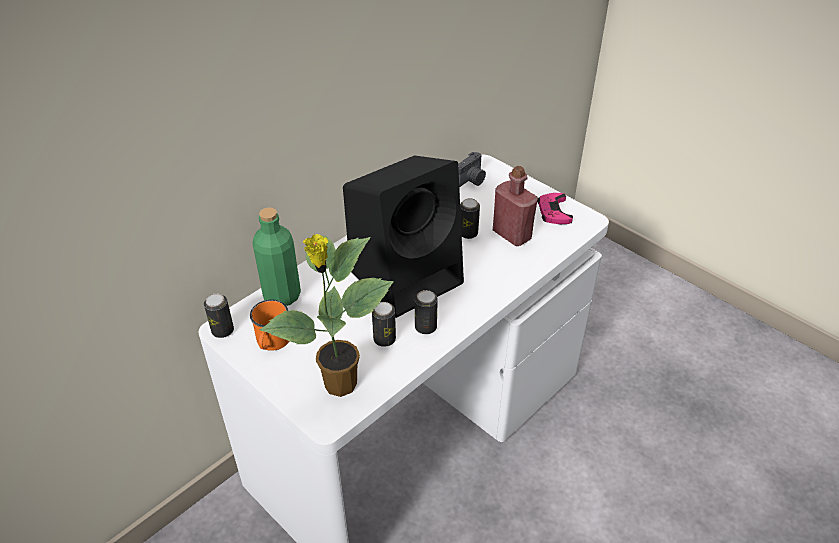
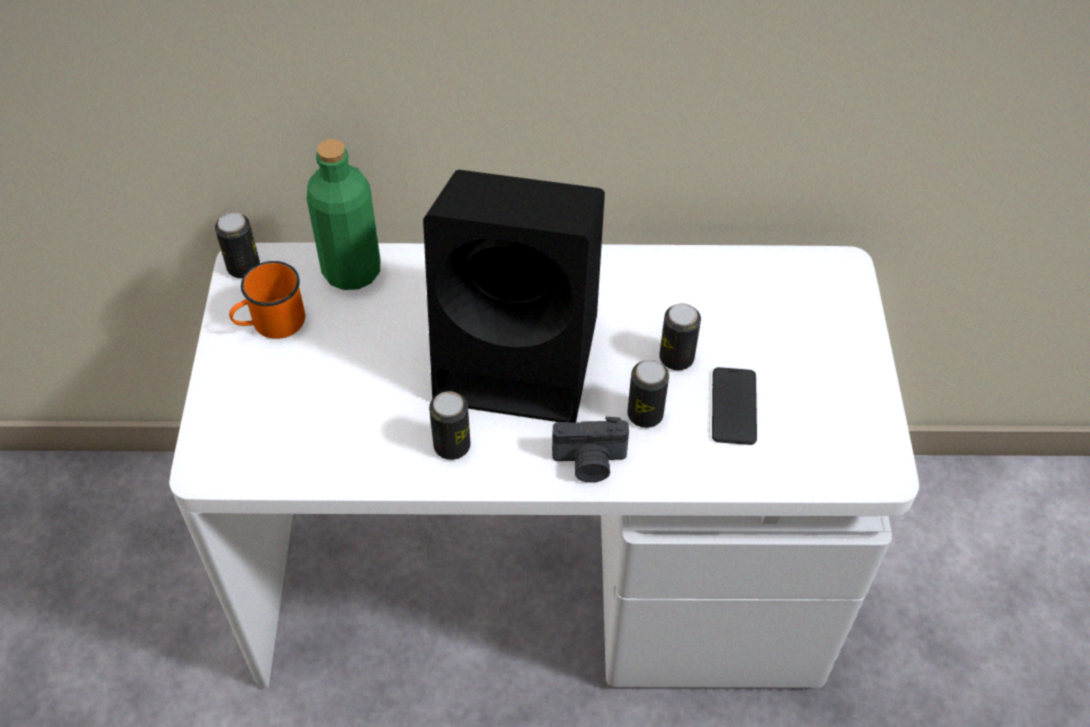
camera: 45 degrees right, 10 degrees up
(339, 385) = (270, 436): potted plant -> none
(384, 339) = (387, 421): can -> can (645, 414)
(471, 180) = (788, 280): camera -> camera (589, 463)
(511, 235) = (733, 406): red bottle -> phone
(553, 212) = (845, 418): pink game controller -> none

